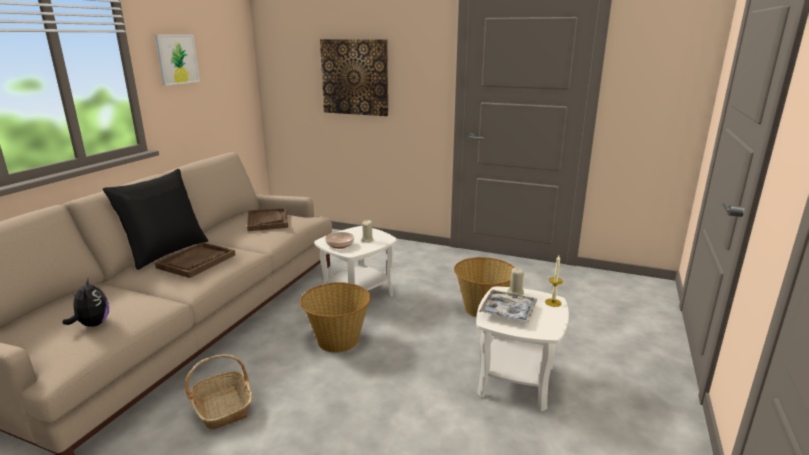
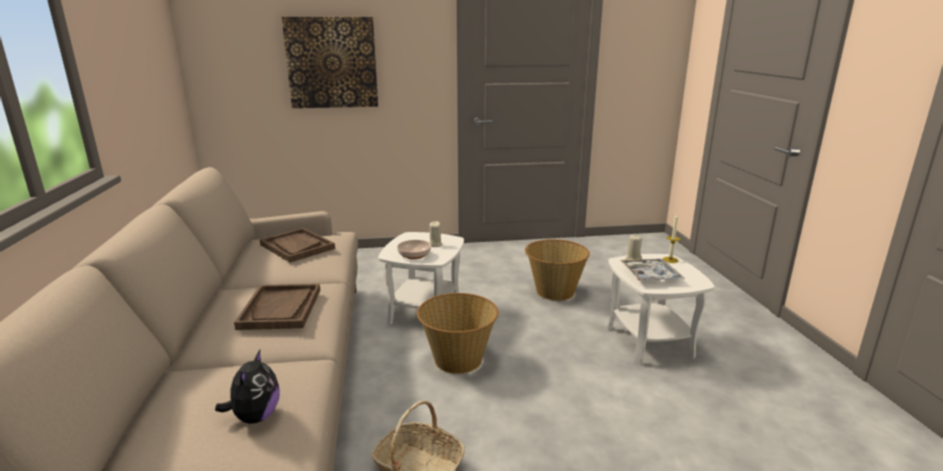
camera: 30 degrees left, 0 degrees up
(92, 324) = (255, 417): plush toy -> plush toy turned 60 degrees clockwise
(165, 252) = (213, 309): black pillow -> none
(177, 59) = (112, 42): picture -> none

